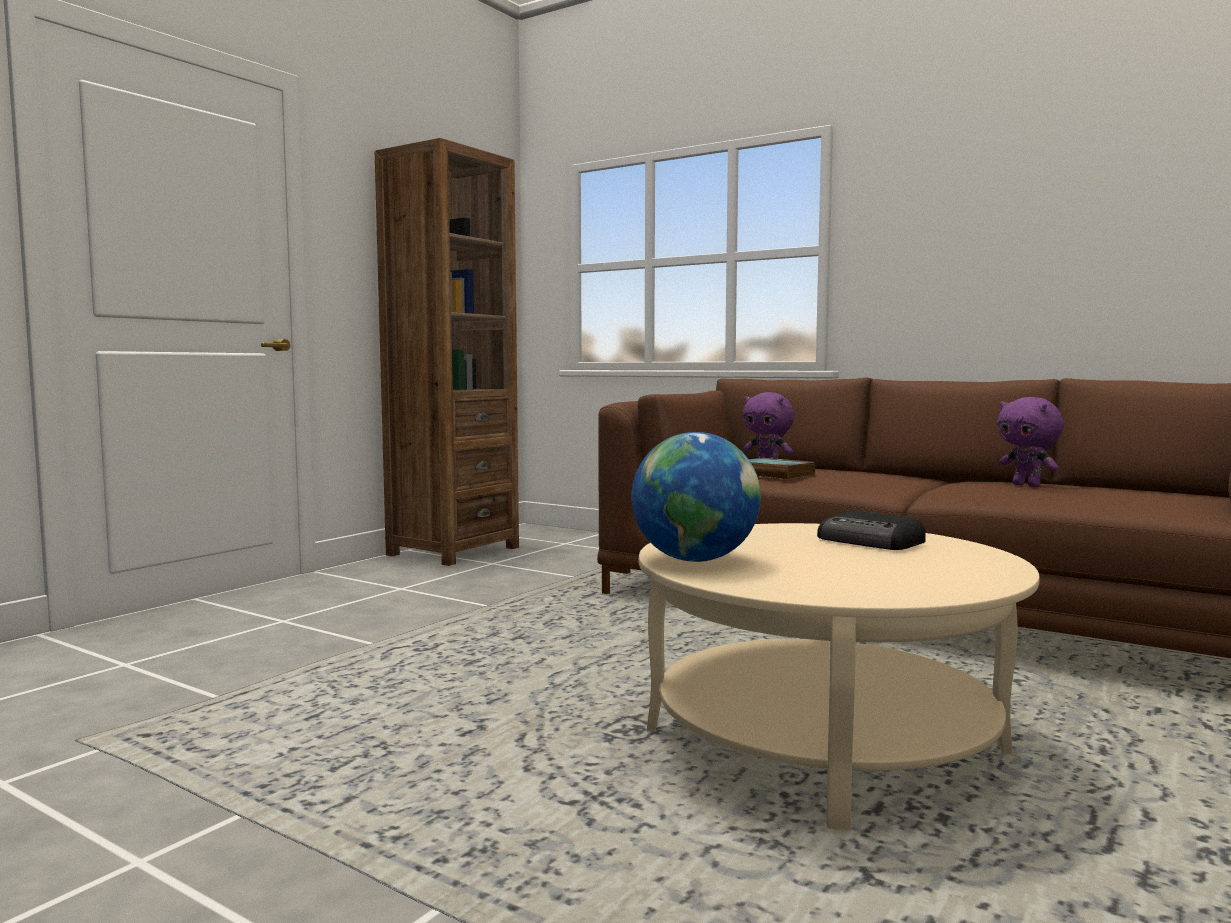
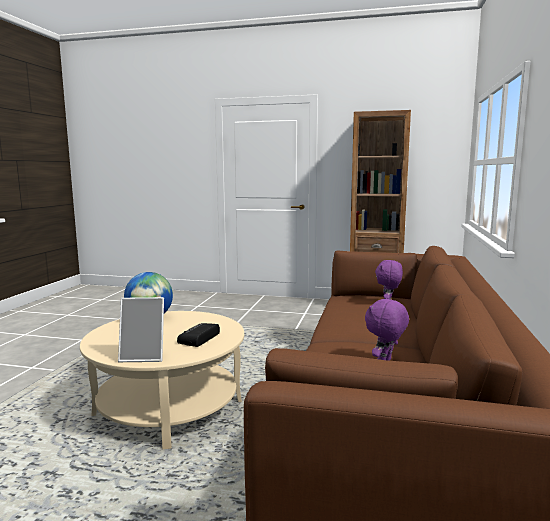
camera: 70 degrees right, 5 degrees up
(773, 474) = (352, 307): book -> none
(977, 568) = (144, 356): none -> picture frame

